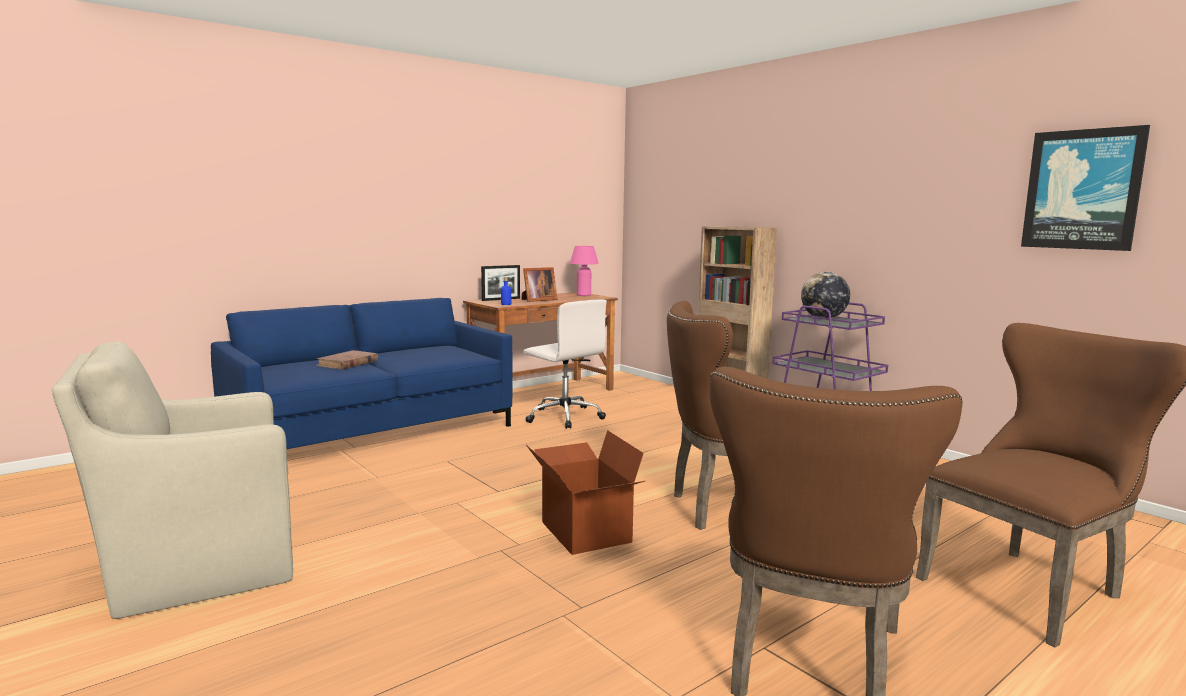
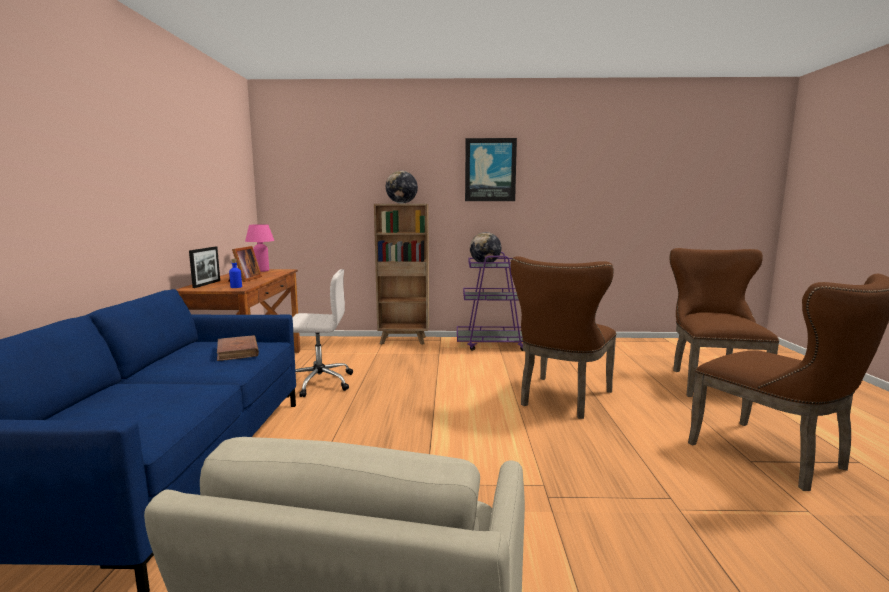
camera: 50 degrees left, 0 degrees up
(347, 363) = (151, 390): brown book -> brown book (237, 351)
(584, 532) = (549, 454): cardboard box -> none
(736, 226) = (401, 203): none -> globe
(1082, 189) = (618, 179): picture -> picture (490, 170)

